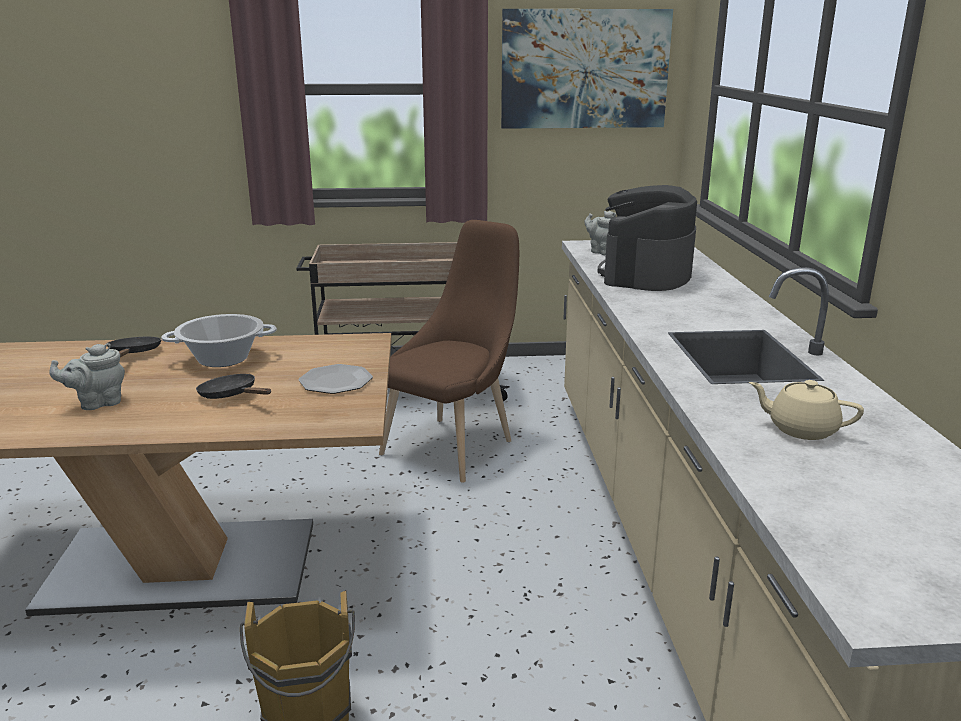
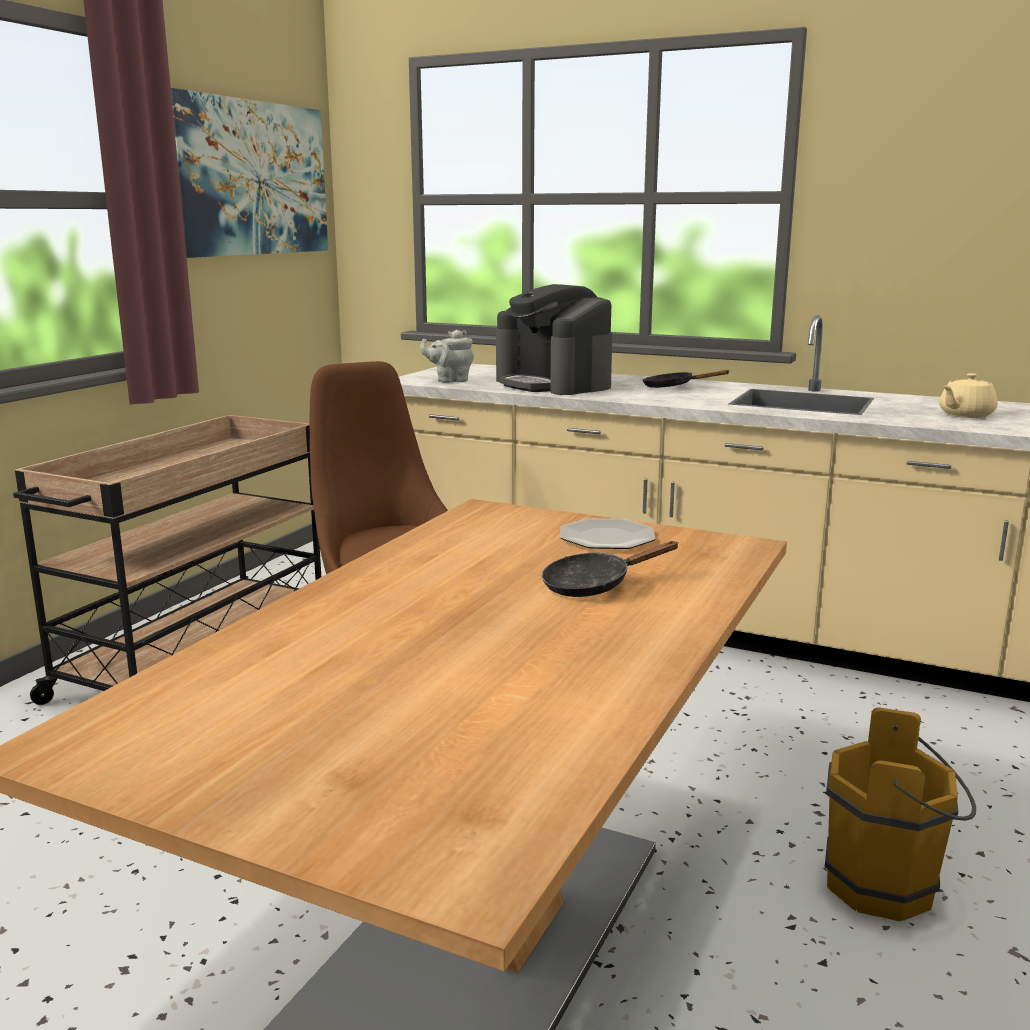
camera: 60 degrees left, 5 degrees down
(97, 403) = (524, 662): grey teapot -> none
(134, 353) = (320, 625): black frying pan -> black frying pan (673, 387)
(223, 359) = (439, 577): cooking pot -> none

